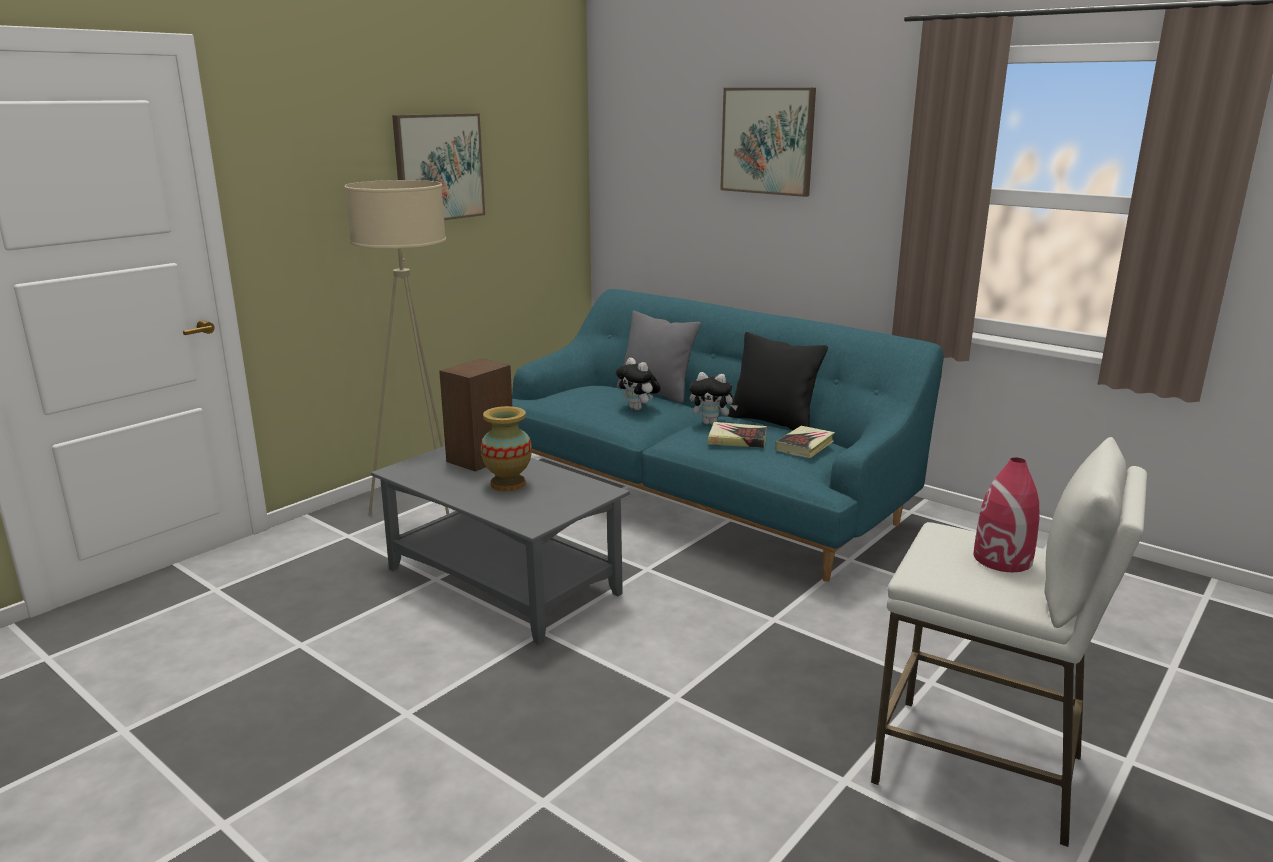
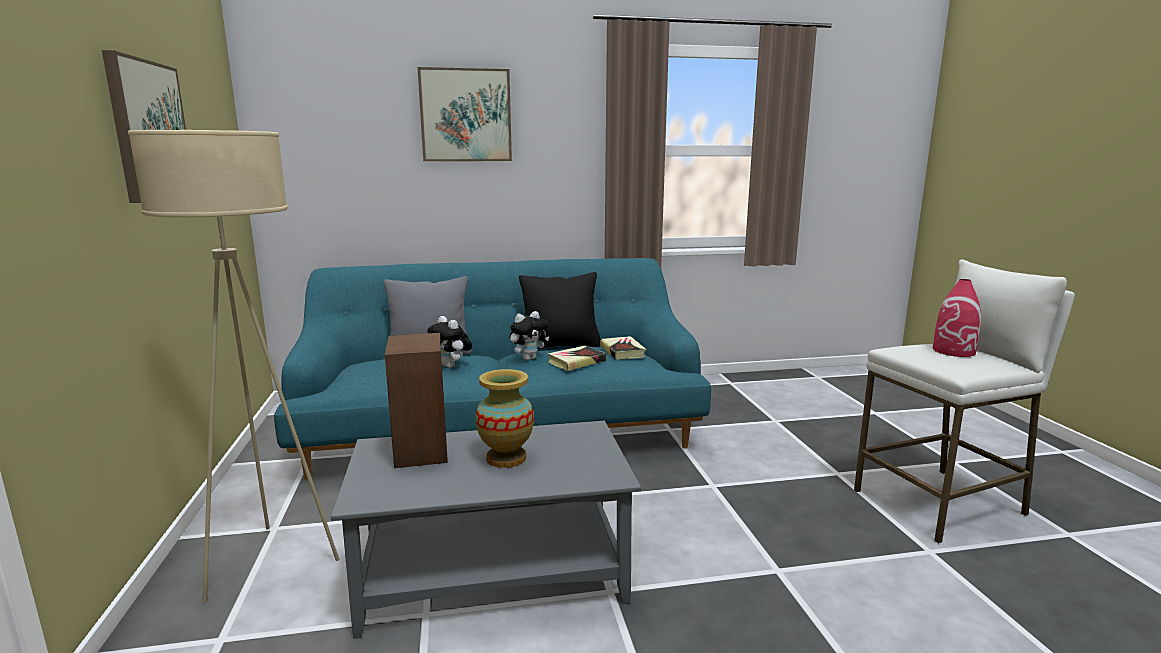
camera: 50 degrees left, 5 degrees down
(638, 408) = (451, 366): plush toy -> plush toy turned 45 degrees clockwise

